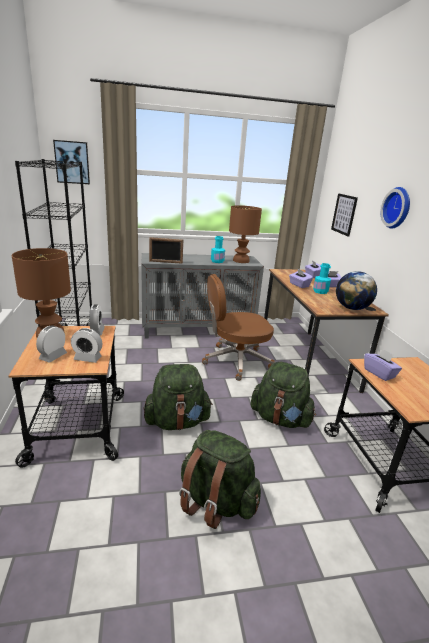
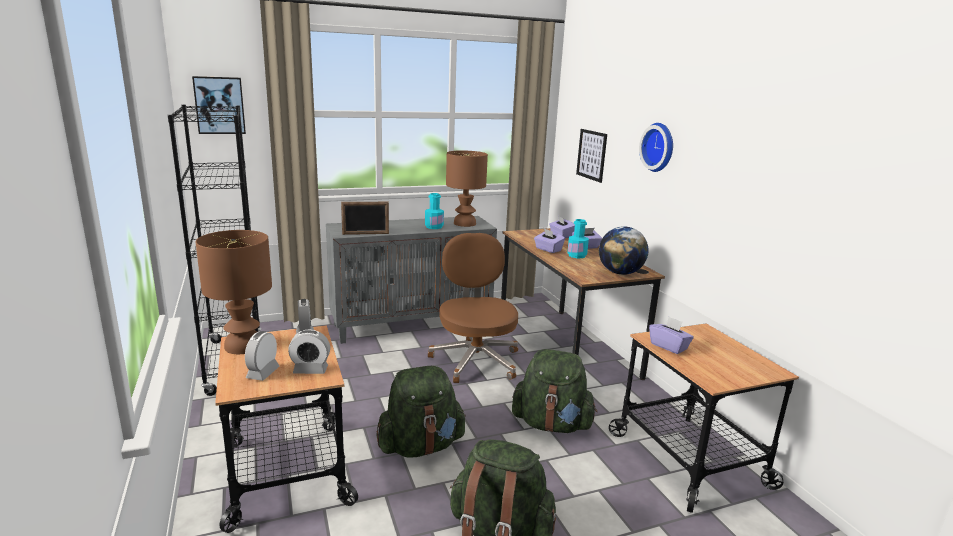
camera: 10 degrees left, 5 degrees down
(235, 361) = (475, 360): brown office chair -> brown office chair turned 105 degrees clockwise

